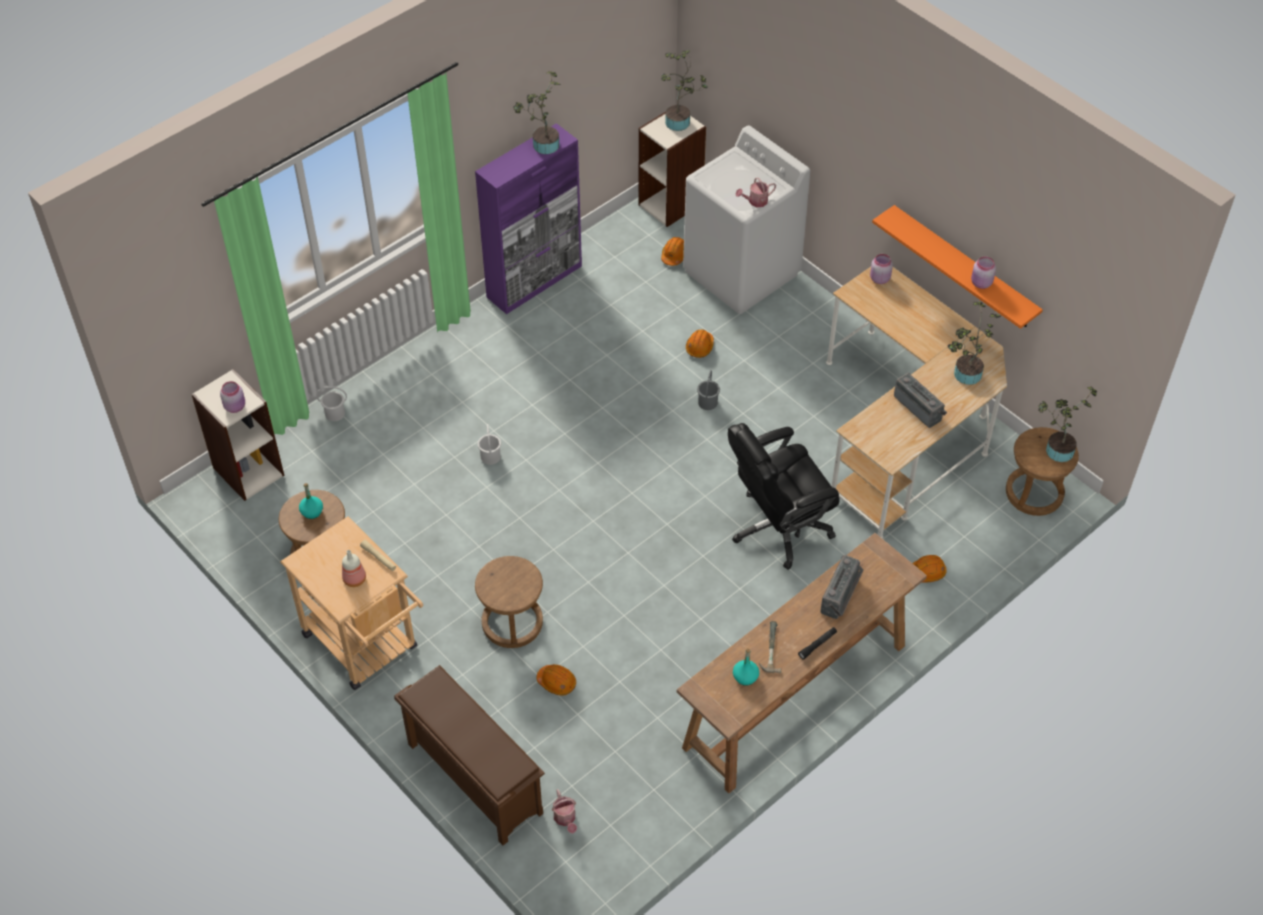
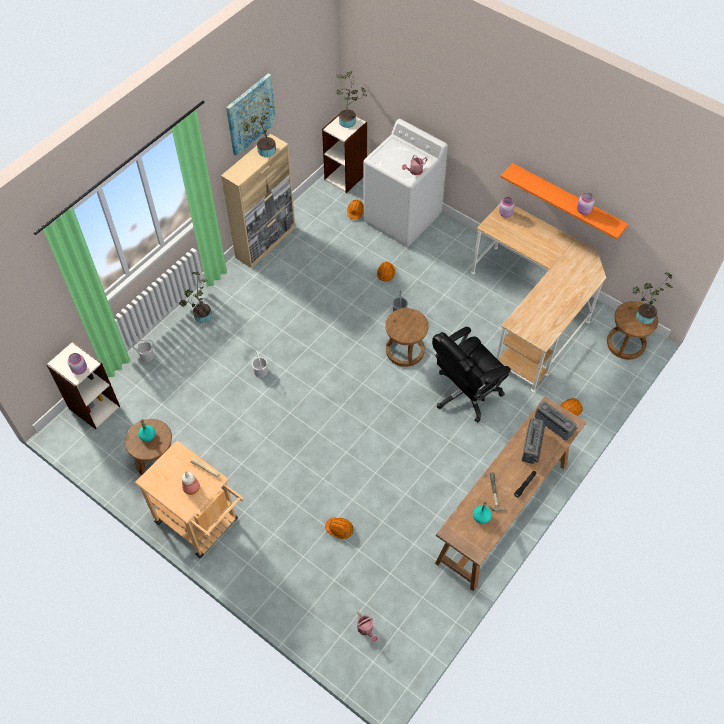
camera: 10 degrees left, 5 degrees up
(472, 778) = (295, 610): brown shoe rack -> none
(512, 622) = (300, 490): brown stool -> brown stool (405, 350)
(528, 91) = (250, 114): none -> picture
(535, 281) = (266, 242): purple cabinet -> beige cabinet
(919, 407) = (552, 301): radio -> radio (555, 424)
(965, 375) = (577, 274): potted plant -> potted plant (201, 317)

